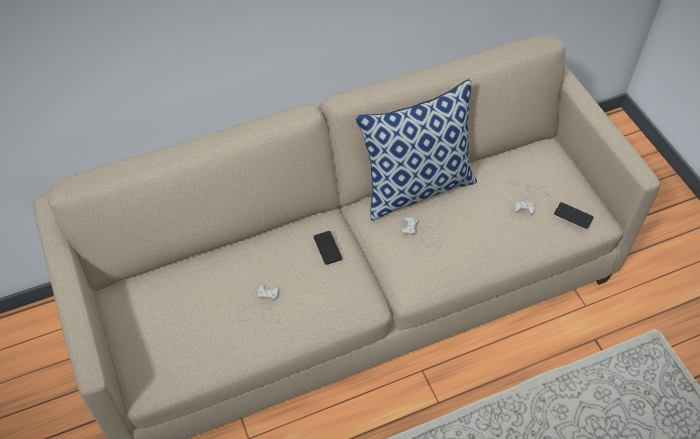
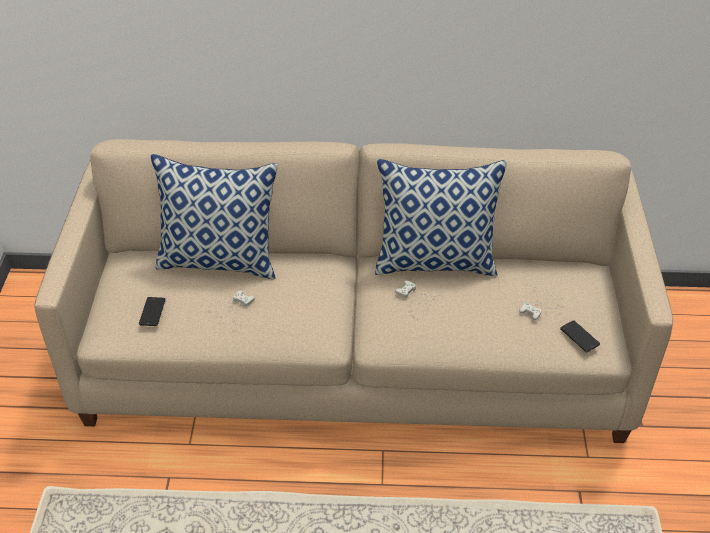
camera: 25 degrees right, 10 degrees down
(218, 260) = (220, 260): none -> pillow
(327, 248) = (319, 282): phone -> phone (152, 312)

